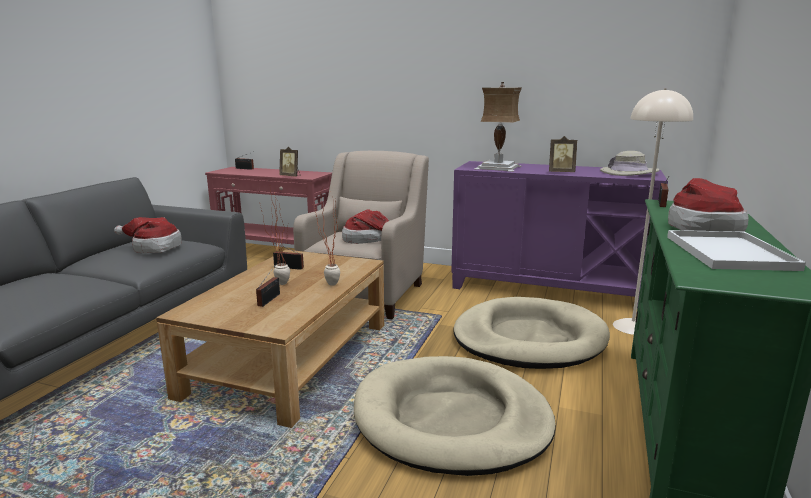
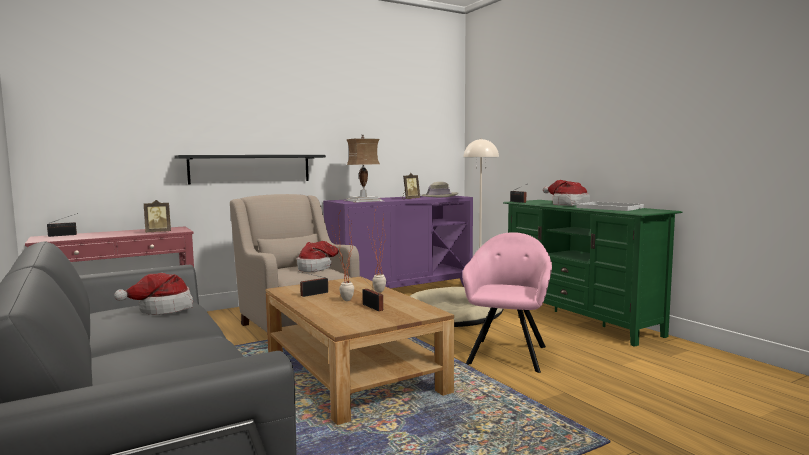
camera: 50 degrees left, 10 degrees down
(394, 119) = (250, 168): none -> black shelf
(451, 419) = (508, 353): beige dog bed -> pink armchair

